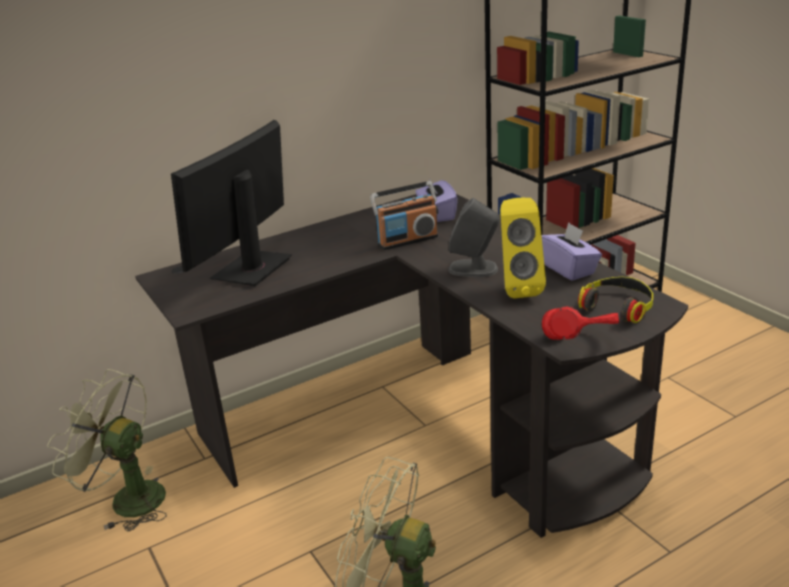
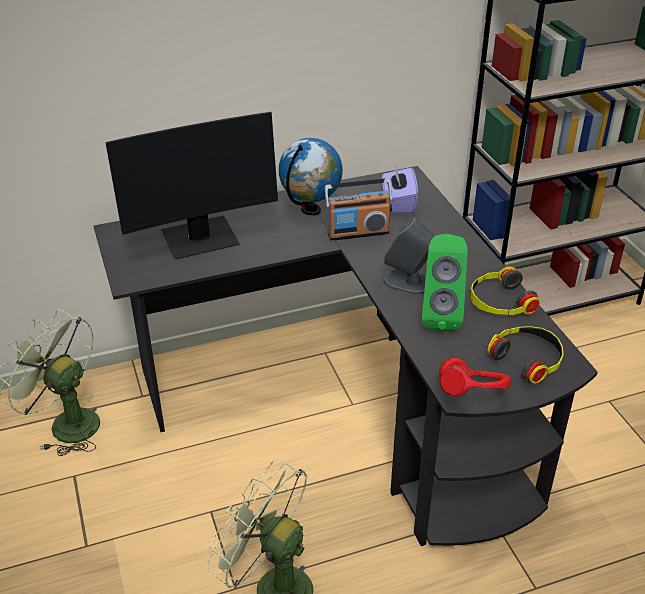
camera: 10 degrees right, 10 degrees up
(251, 269) = (200, 239): monitor -> monitor turned 150 degrees counterclockwise
(354, 232) = (311, 210): none -> globe
(517, 288) = (440, 316): yellow speaker -> green speaker
(569, 269) = (500, 302): purple tissue box -> headphones

